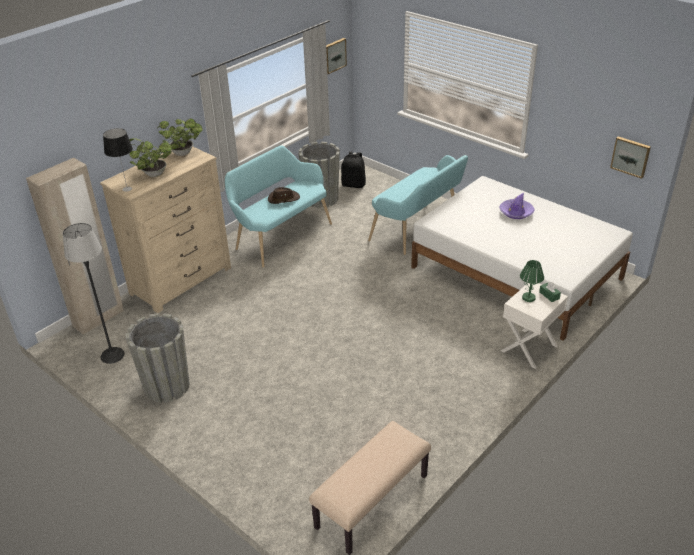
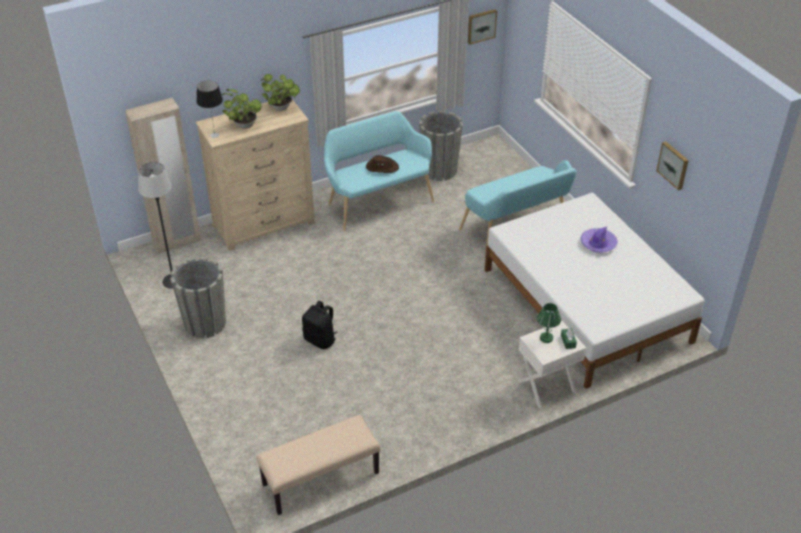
camera: 20 degrees right, 5 degrees up
(353, 184) = (481, 162): black backpack -> black backpack (320, 340)
(630, 156) = (714, 221): picture -> picture (673, 165)

